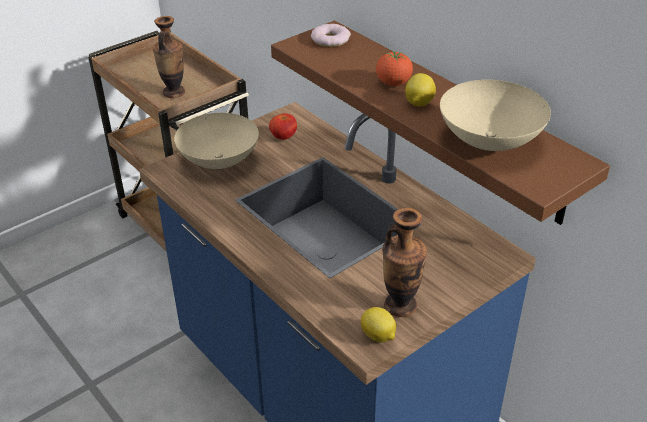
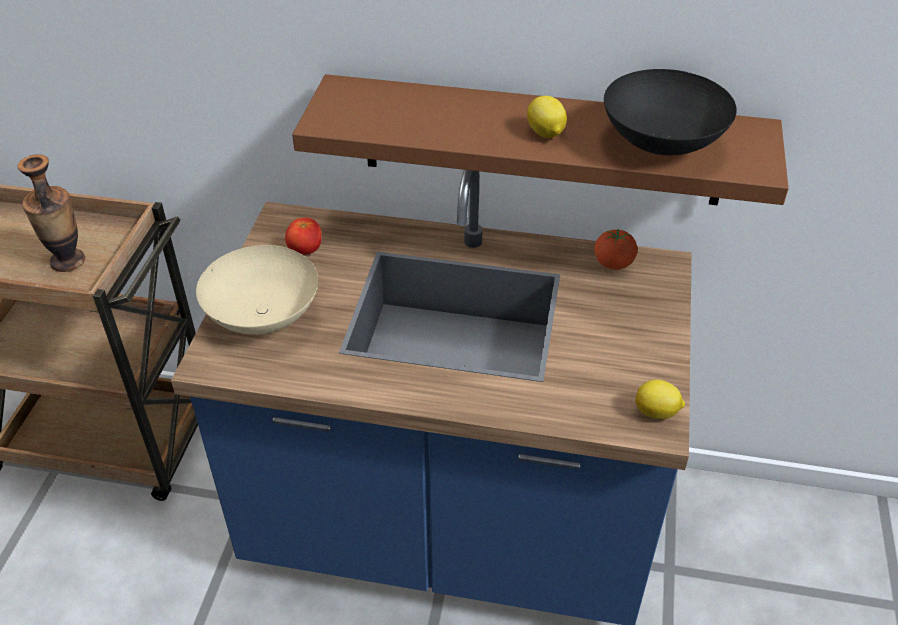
camera: 40 degrees left, 5 degrees up
(330, 39) = (354, 99): donut -> none
(393, 83) = (491, 122): tomato -> tomato (613, 264)
(400, 305) = (639, 369): vase -> none
(491, 142) = (664, 144): beige bowl -> black bowl

